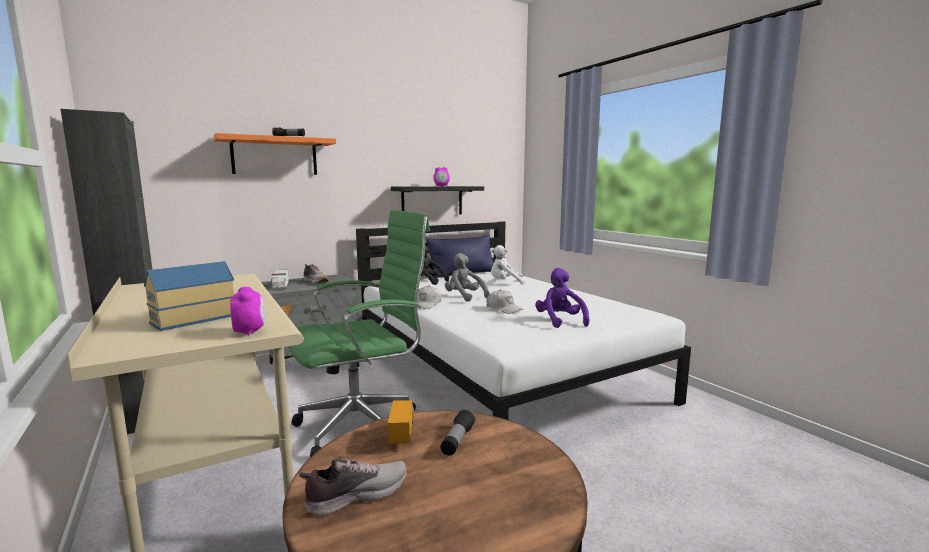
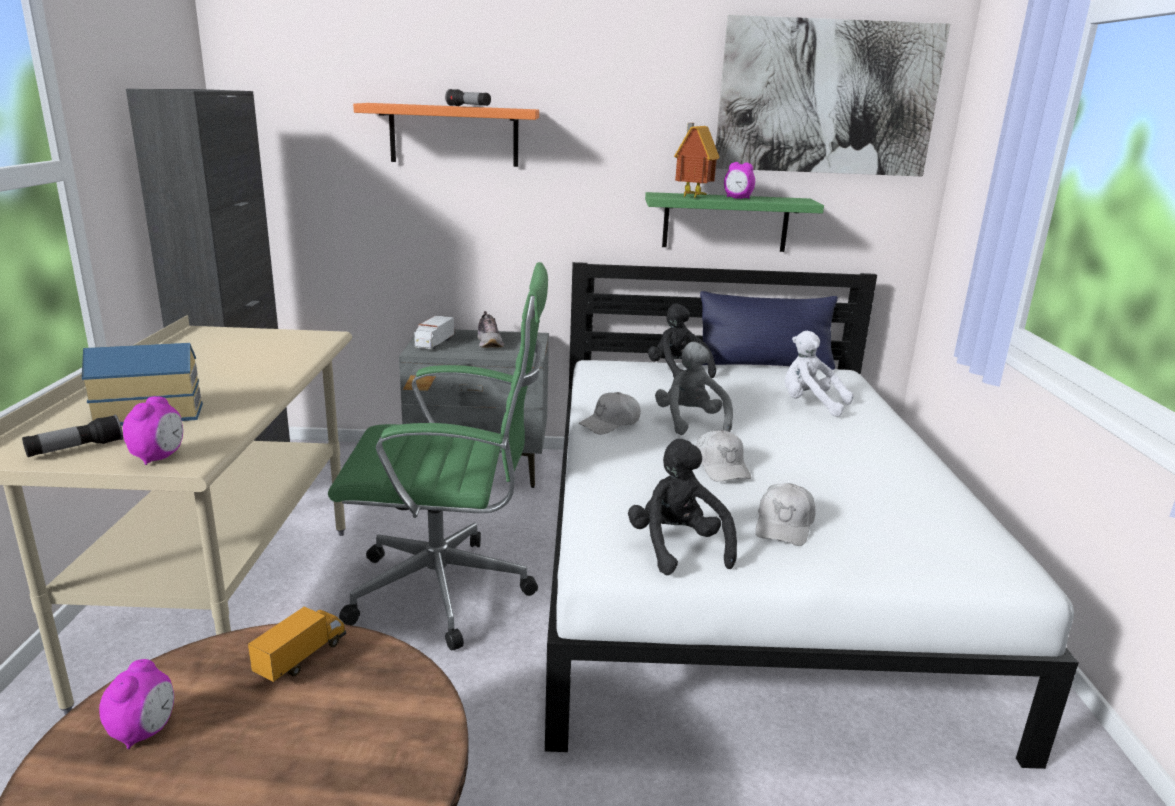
camera: 30 degrees right, 10 degrees up
(356, 495) = (145, 732): shoe -> alarm clock
(419, 186) = (691, 196): none -> toy house
(432, 201) = (725, 222): black shelf -> green shelf
(457, 441) = (347, 703): flashlight -> flashlight (76, 449)
(471, 136) = (827, 98): none -> picture
(530, 338) = (677, 547): none -> black plush toy
(559, 321) = (784, 525): purple plush toy -> white cap

